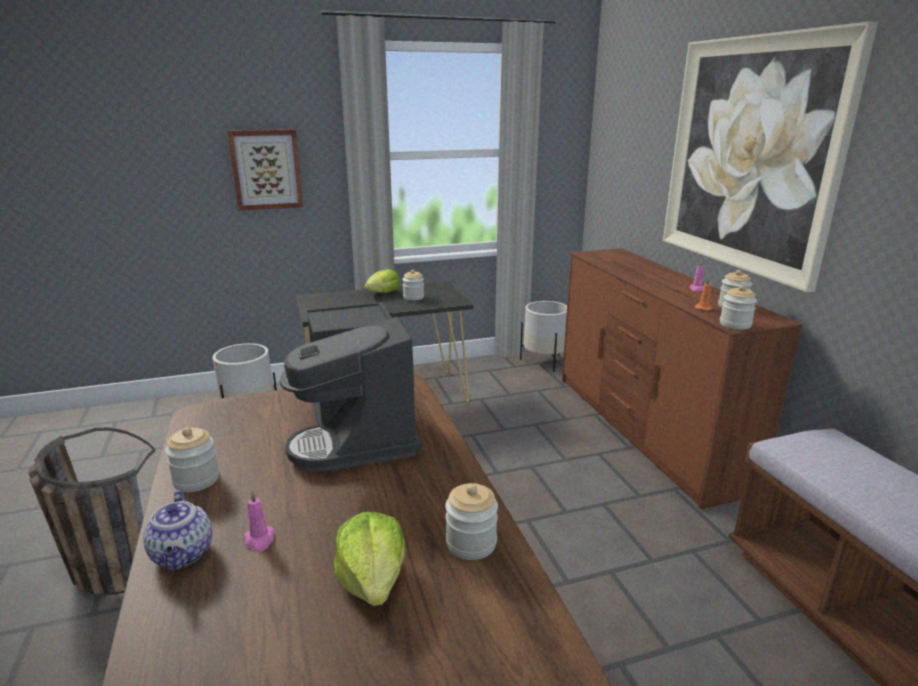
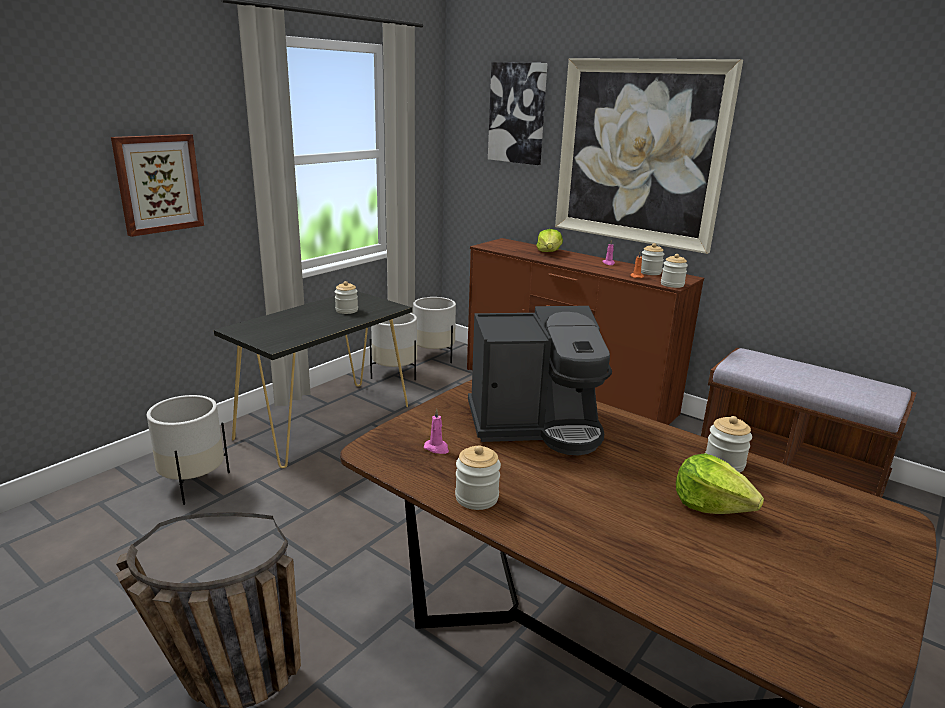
camera: 35 degrees left, 0 degrees up
(183, 555) = (572, 545): teapot -> none
(259, 540) = (604, 514): pink candle -> pink candle (437, 448)
(358, 435) = (536, 425): coffee machine -> coffee machine turned 45 degrees counterclockwise
(383, 293) = (308, 311): lettuce -> lettuce (549, 252)
(490, 369) = (394, 374): none -> white planter
(645, 110) = (517, 113): none -> picture

